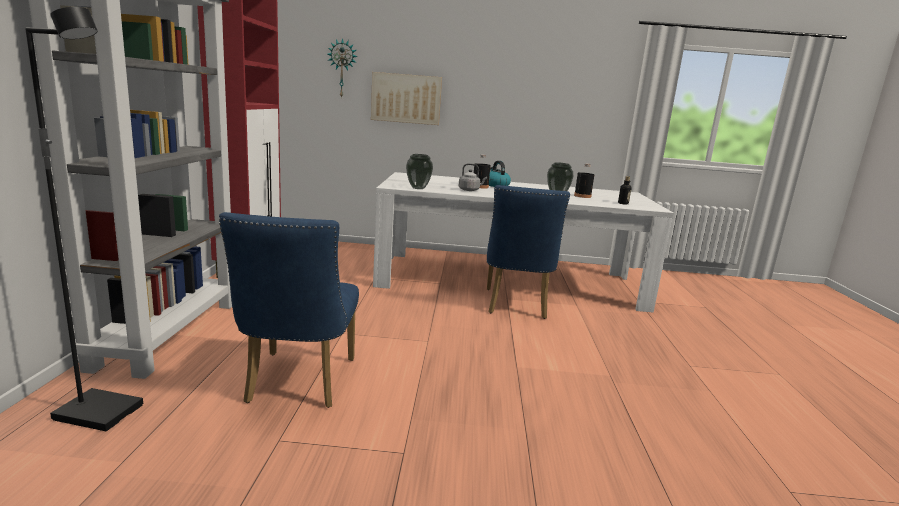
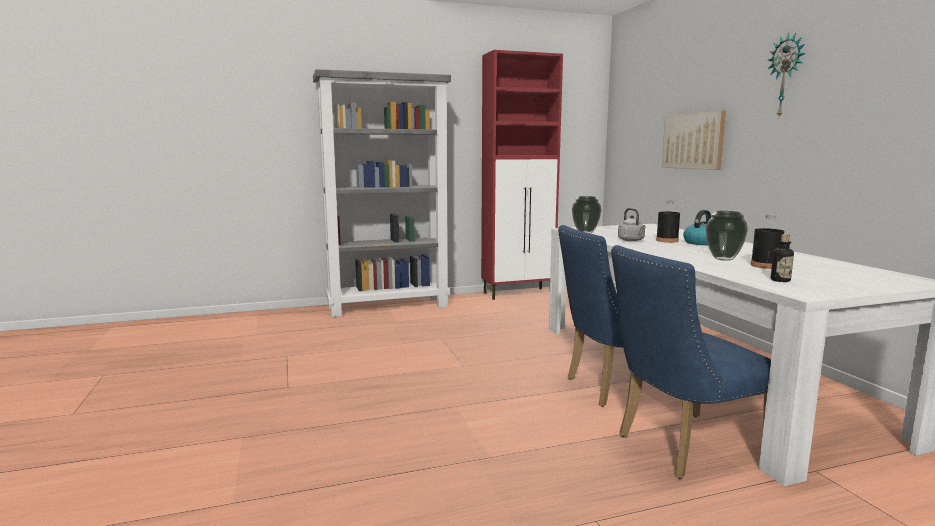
camera: 70 degrees right, 5 degrees down
(101, 412) = (294, 320): black floor lamp -> none
(297, 384) = (353, 345): blue chair -> blue chair (680, 447)
(342, 68) = (648, 116): wall clock -> wall clock (786, 76)

